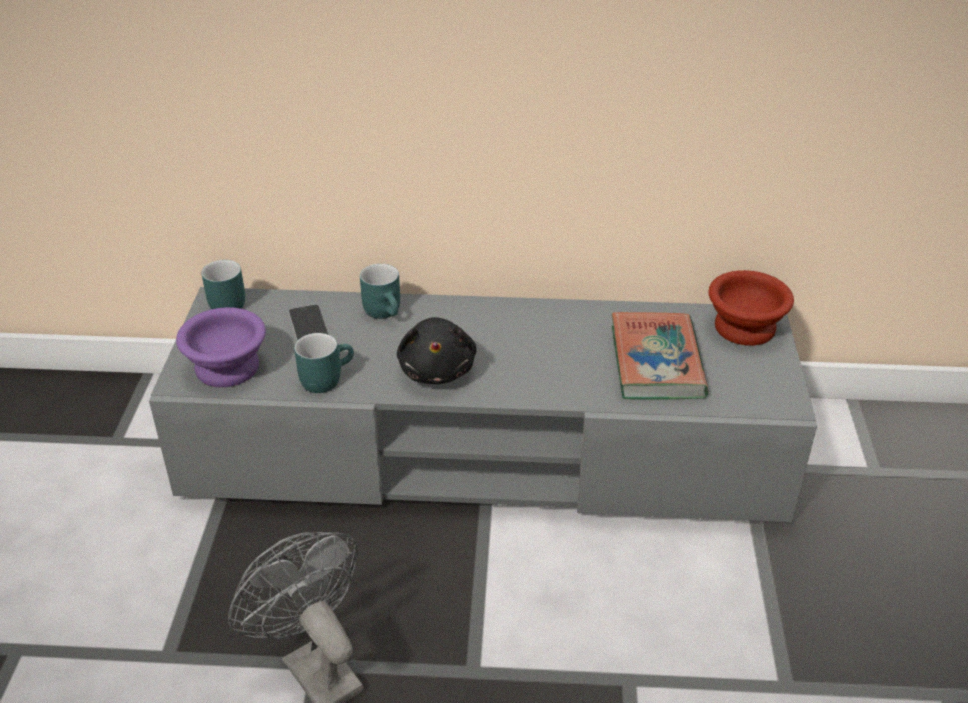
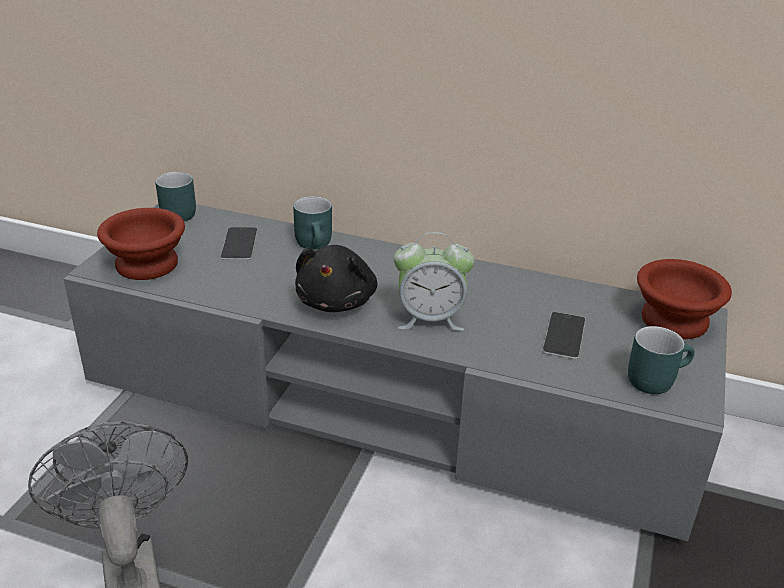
camera: 15 degrees right, 5 degrees down
(230, 367) = (149, 264): purple bowl -> brown bowl
(325, 377) = (228, 288): turquoise mug -> turquoise mug (654, 378)
(532, 370) = (430, 319): none -> alarm clock
(656, 362) = (564, 335): book -> phone

